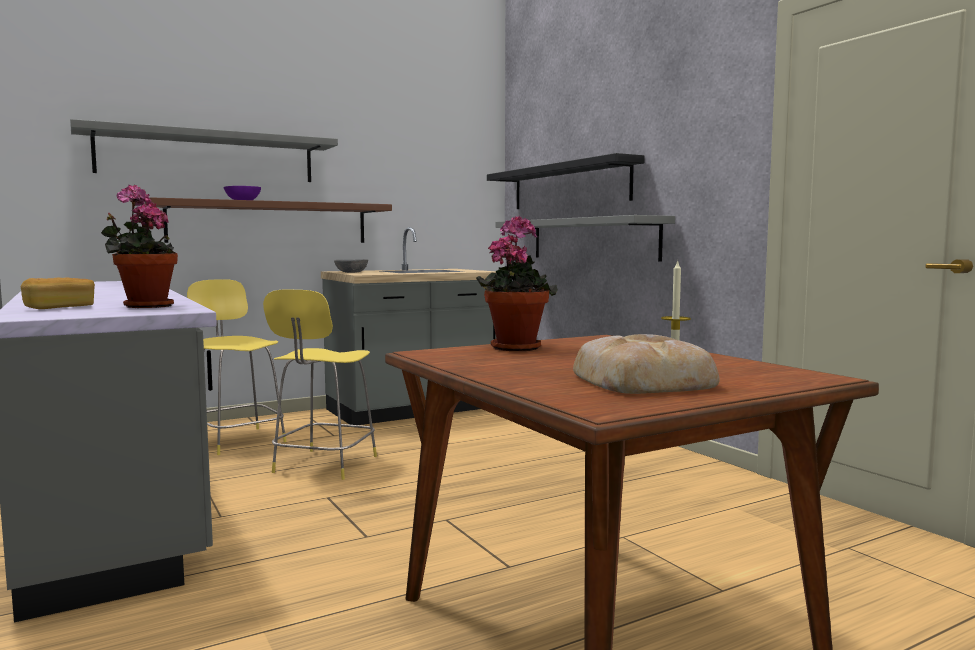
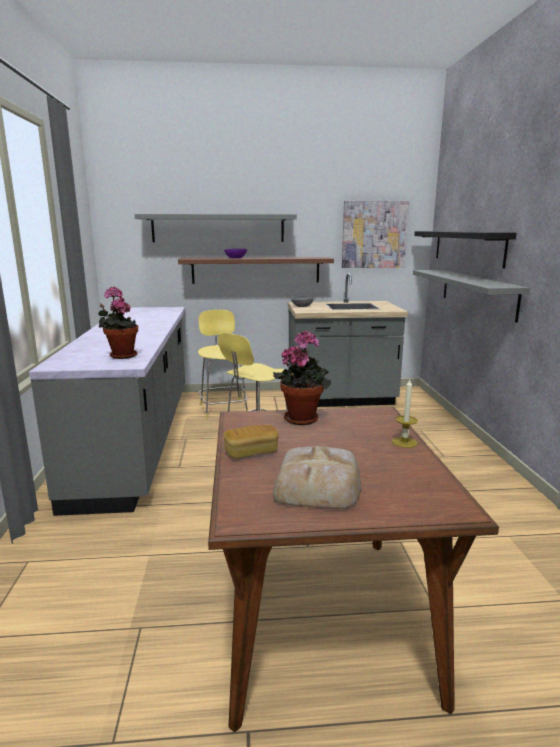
camera: 25 degrees right, 10 degrees up
(60, 308) = (82, 353): bread -> bread (251, 452)
(434, 178) = (374, 234): none -> picture

